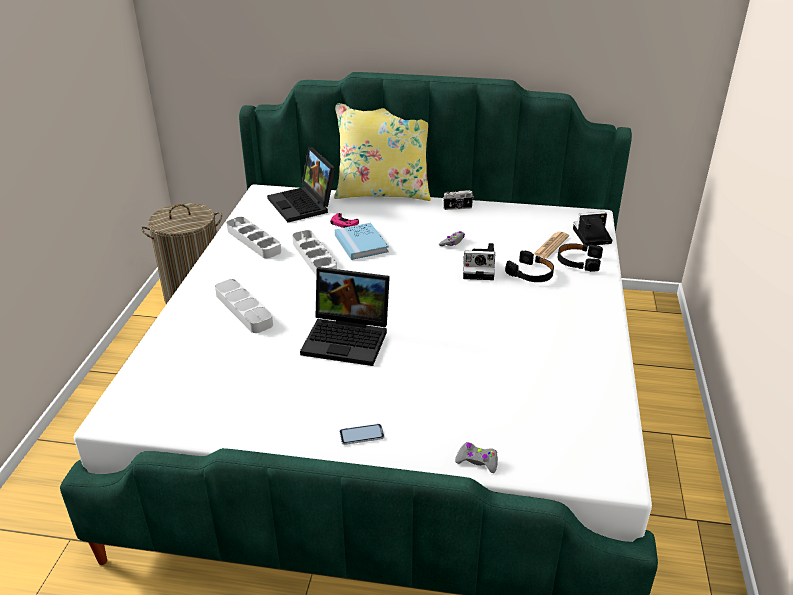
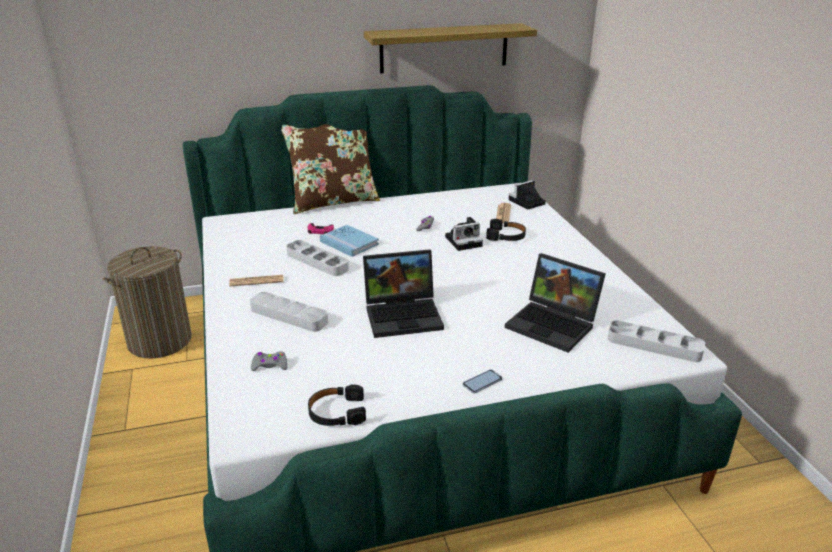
camera: 25 degrees left, 5 degrees down
(244, 265) = (256, 281): none -> newspaper
(253, 241) = (248, 260): grey tray -> grey tray (654, 345)
(304, 204) = (270, 223): laptop -> laptop (554, 324)
(383, 192) = (333, 202): yellow pillow -> brown pillow
(458, 208) = (407, 202): camera -> none
(477, 461) = (587, 374): grey game controller -> grey game controller (270, 365)
(535, 38) = (444, 48): none -> shelf
(578, 261) = (533, 220): black headphones -> black headphones (337, 412)

